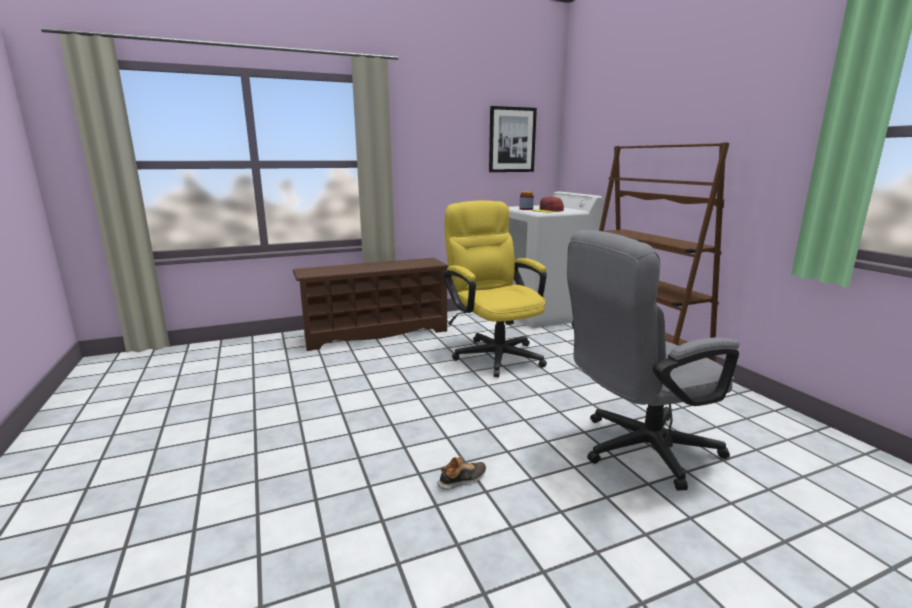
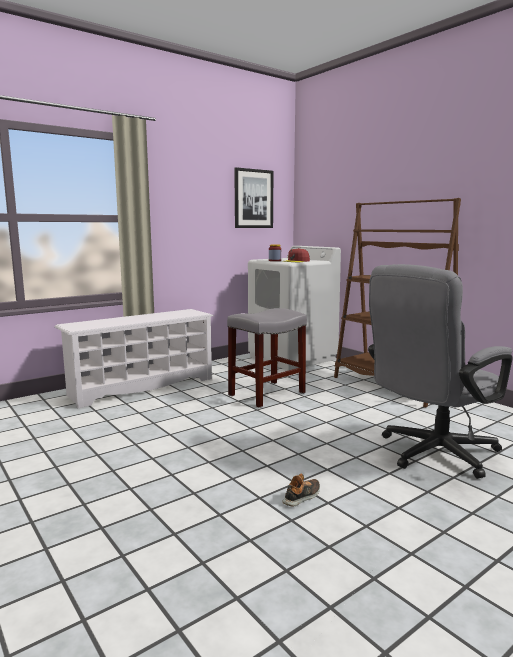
camera: 15 degrees left, 5 degrees down
(376, 333) = (141, 386): brown shoe rack -> white shoe rack
(493, 353) = (267, 393): yellow office chair -> grey stool

